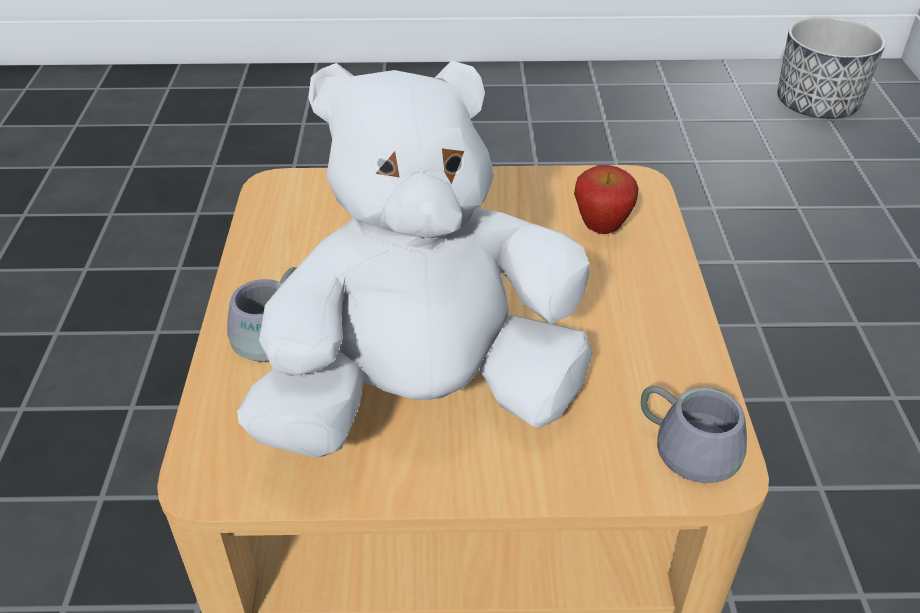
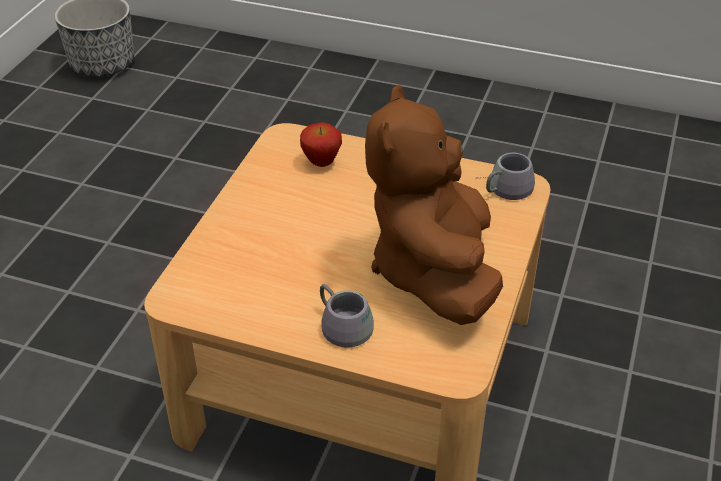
camera: 70 degrees left, 0 degrees up
(426, 398) = (433, 271): white plush toy -> brown plush toy

